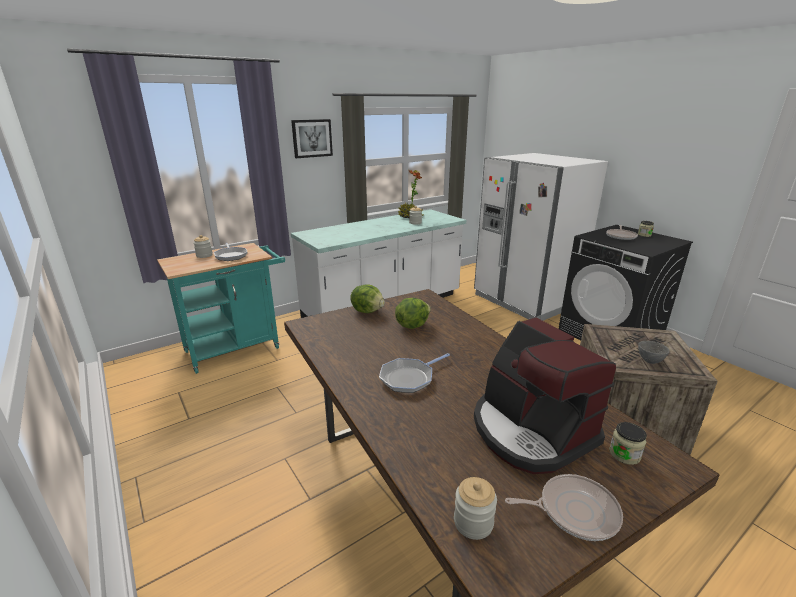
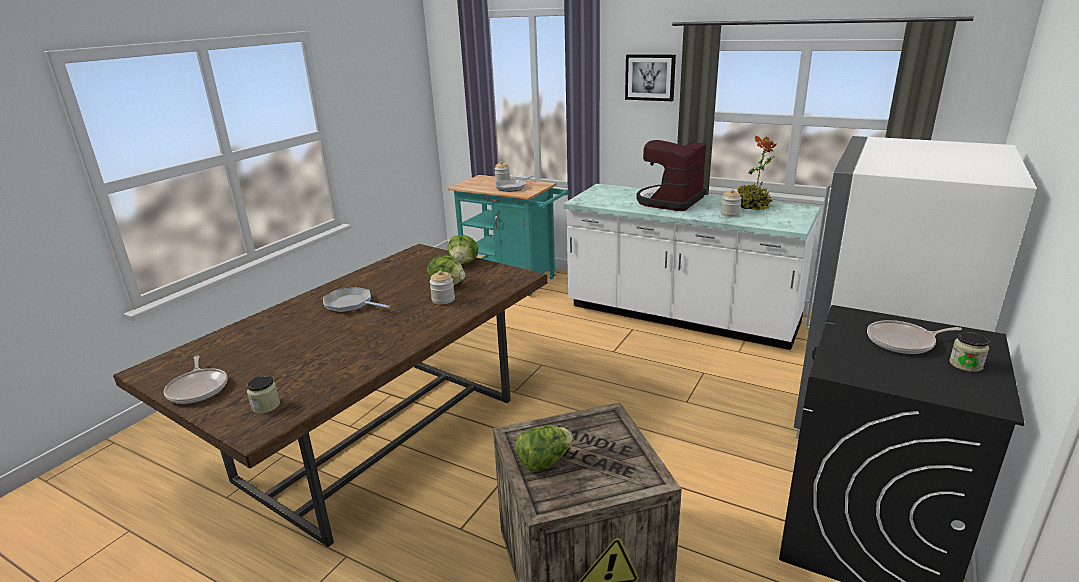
camera: 65 degrees right, 0 degrees up
(473, 522) = (188, 356): jar -> jar (443, 299)
(530, 431) = (289, 362): coffee machine -> coffee machine (670, 201)
(649, 361) = (544, 461): grey bowl -> lettuce

